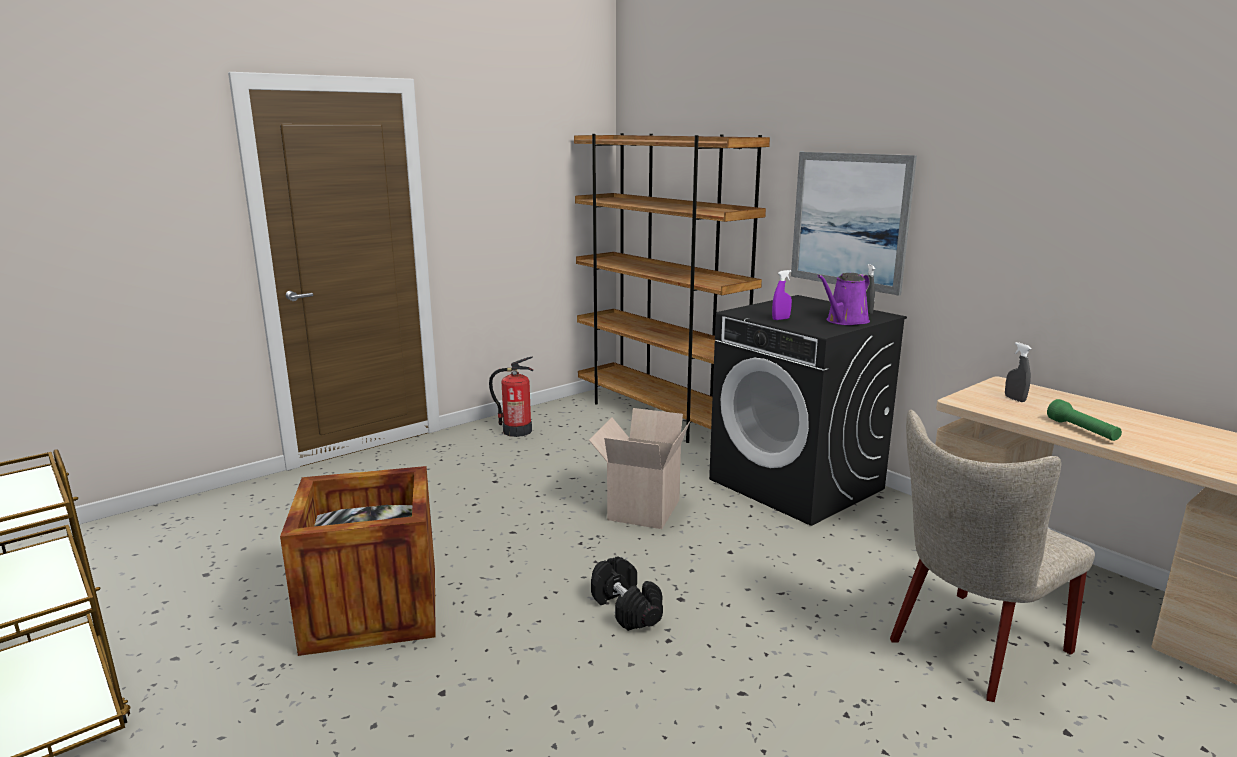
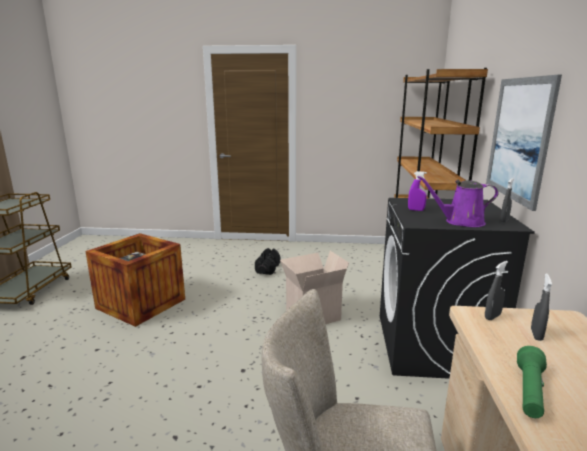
camera: 45 degrees right, 0 degrees up
(516, 431) = (326, 253): fire extinguisher -> none
(626, 609) = (212, 359): black dumbbell -> black dumbbell (268, 269)
(973, 397) = (492, 316): none -> grey spray bottle

